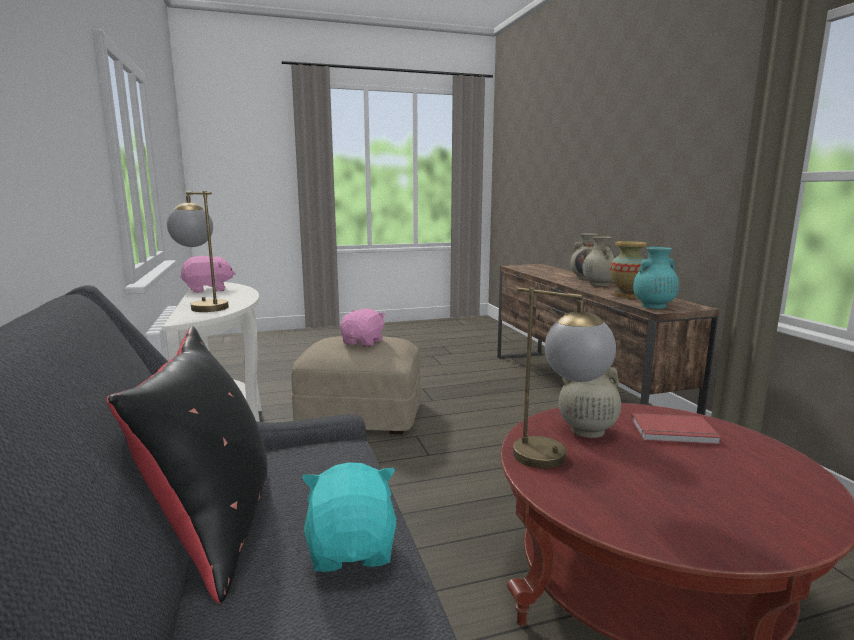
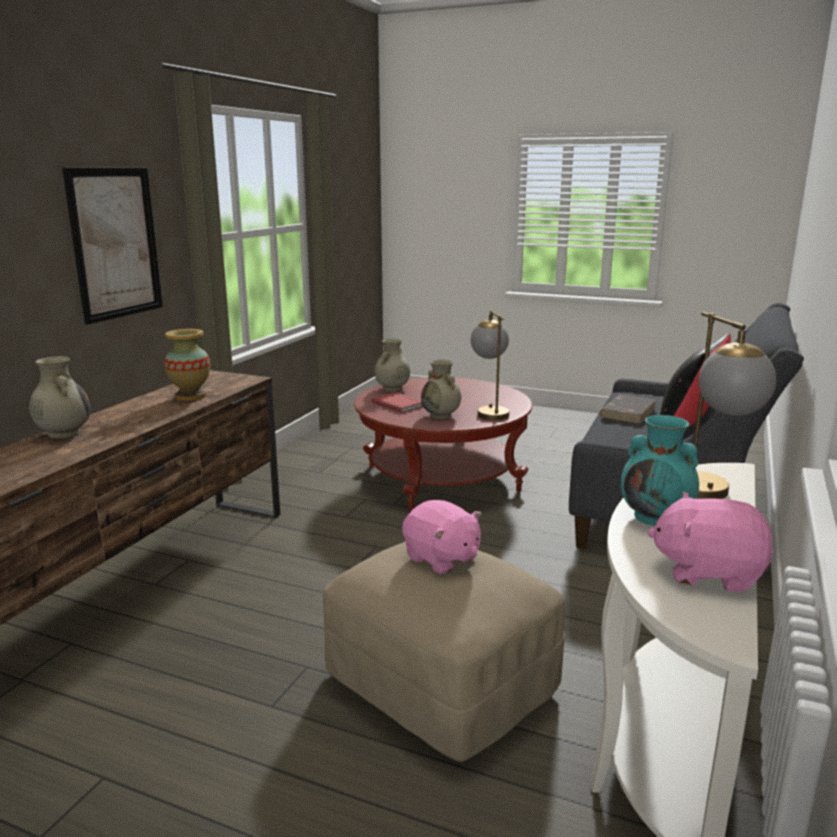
camera: 140 degrees left, 5 degrees up
(353, 549) = (628, 412): turquoise plush toy -> brown book
(363, 342) = (441, 558): pink plush toy -> pink plush toy turned 105 degrees counterclockwise
(598, 284) = (121, 417): beige vase -> beige vase (392, 389)
(653, 306) = (238, 382): turquoise vase -> turquoise vase (656, 517)
(701, 173) = (115, 243): none -> picture

